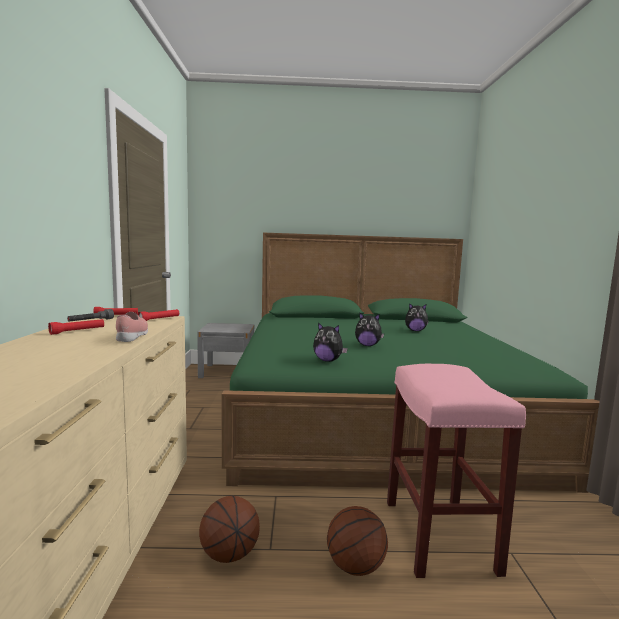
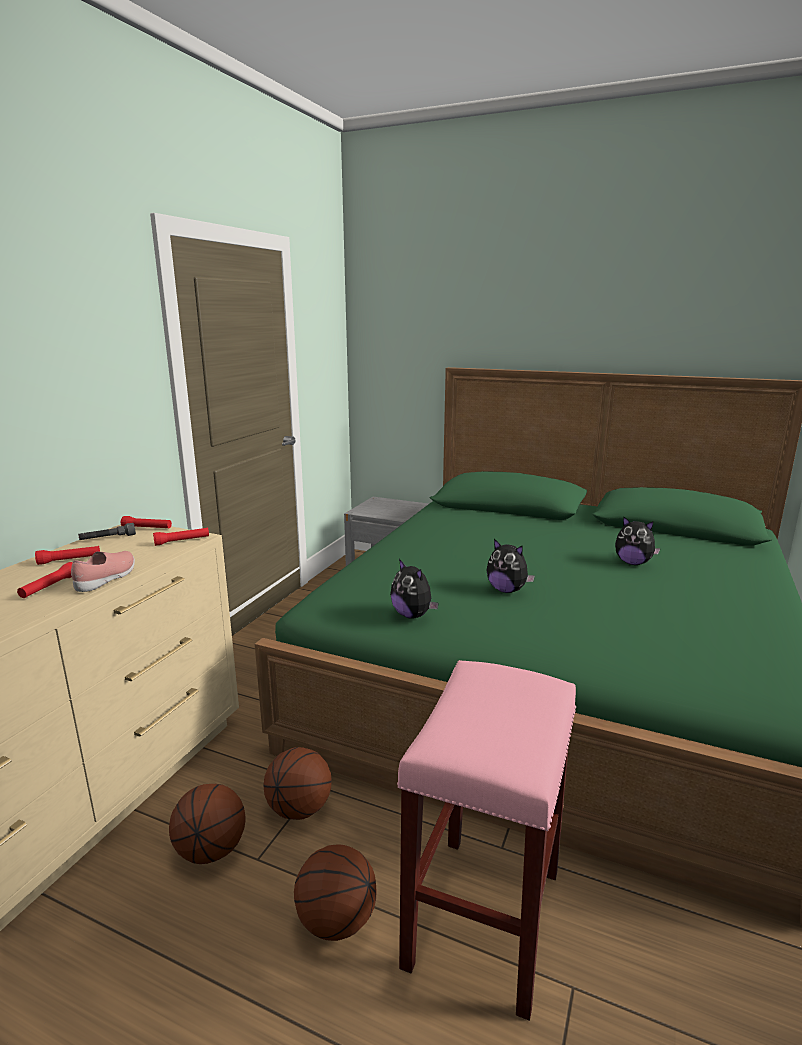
camera: 25 degrees right, 10 degrees up
(87, 343) = (49, 587): none -> red flashlight
(276, 511) = (299, 808): none -> basketball

